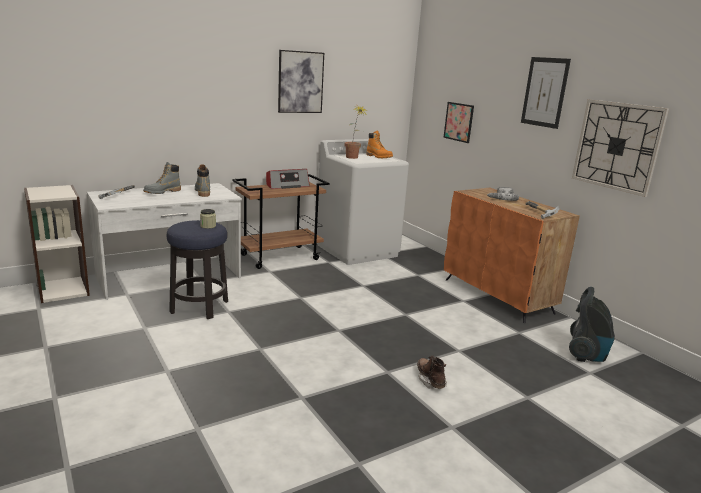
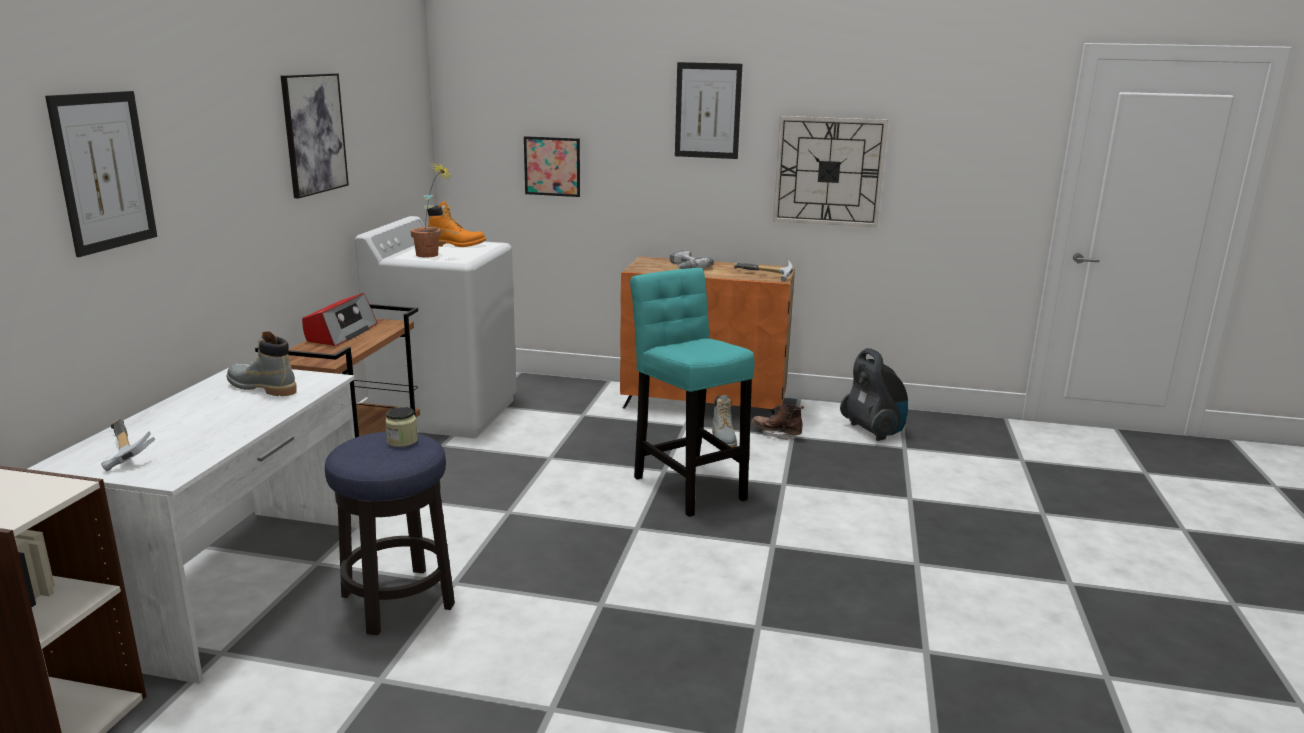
camera: 45 degrees left, 0 degrees up
(153, 79) = (104, 171): none -> picture
(162, 192) = (190, 414): grey boot -> grey boot (723, 440)
(403, 325) = (687, 485): none -> turquoise stool
(430, 380) = (820, 530): brown boot -> brown boot (776, 434)

